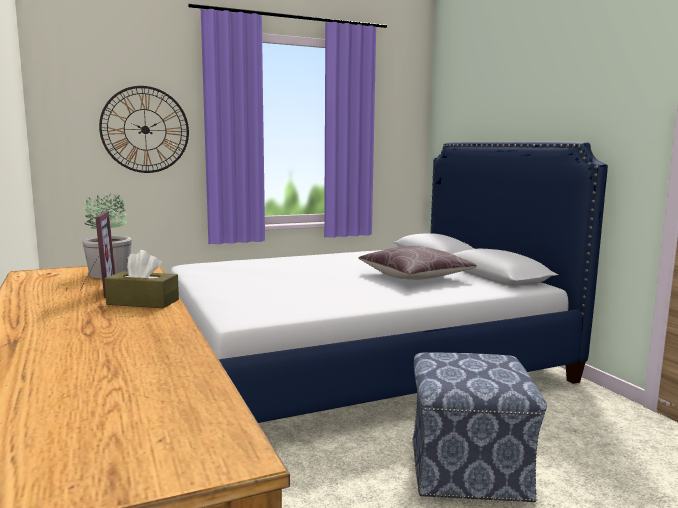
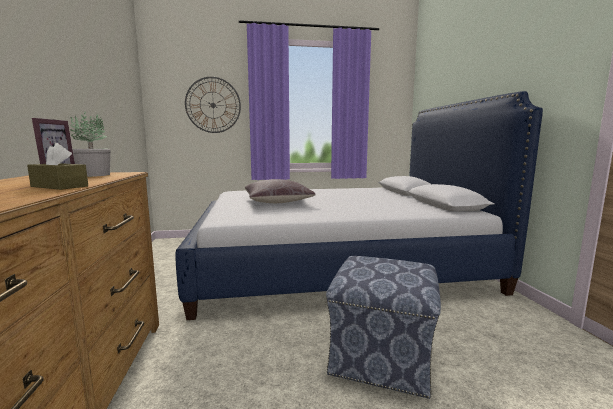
camera: 15 degrees right, 0 degrees up
(415, 277) = (377, 203): brown pillow -> brown pillow (277, 202)

